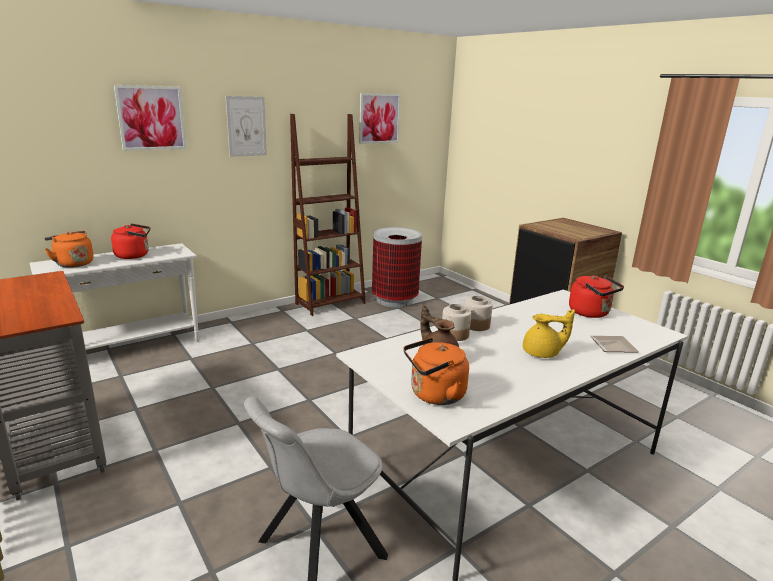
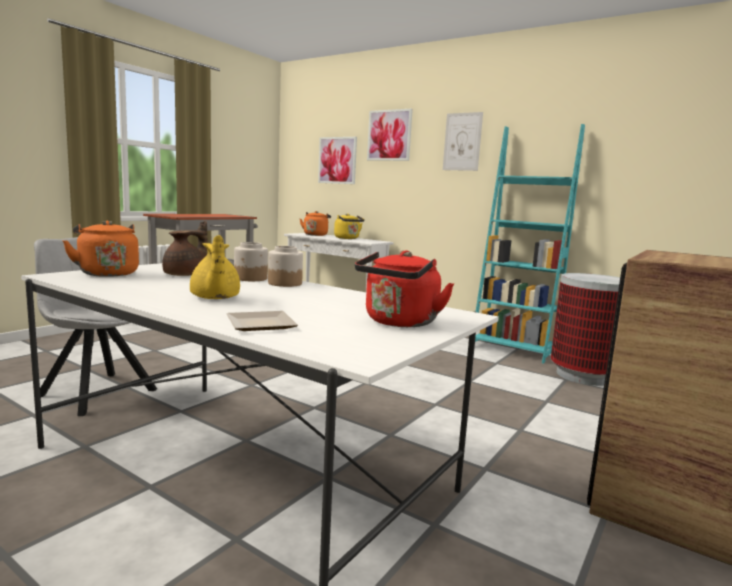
camera: 70 degrees right, 10 degrees down
(134, 255) = (348, 238): red kettle -> yellow kettle
(330, 303) = (512, 350): brown bookcase -> turquoise bookcase
(379, 118) = (638, 130): picture -> picture (337, 160)

